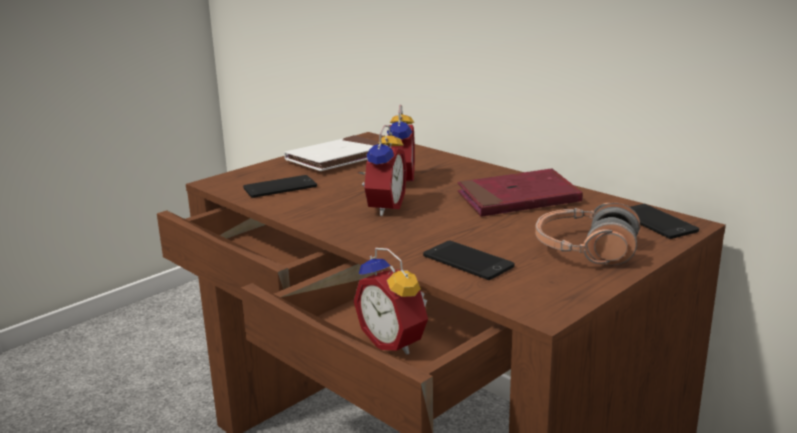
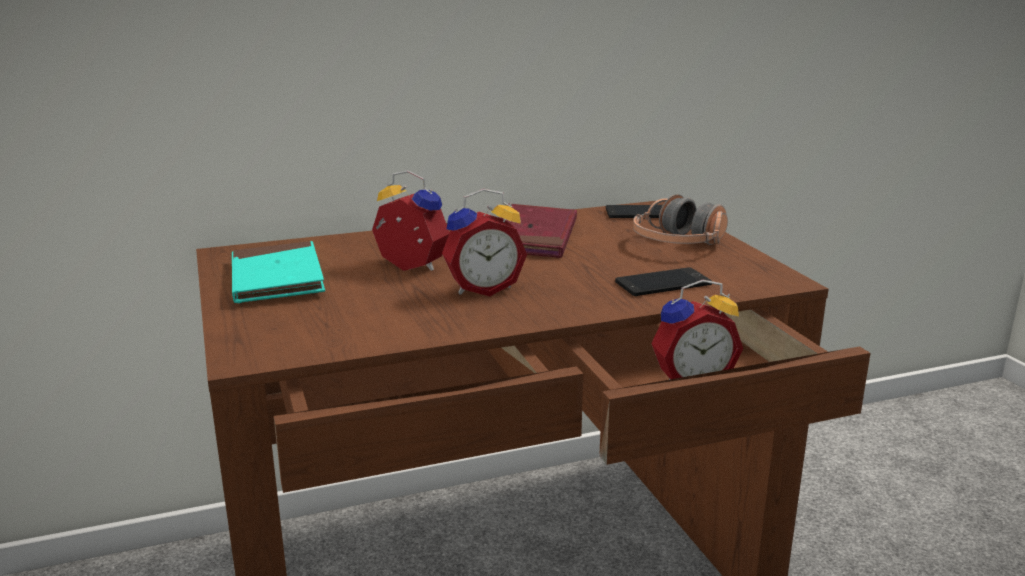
camera: 65 degrees left, 0 degrees up
(280, 187) = (333, 324): phone -> none
(338, 158) = (277, 279): white book -> turquoise book
(382, 208) = (483, 288): alarm clock -> alarm clock turned 120 degrees clockwise

